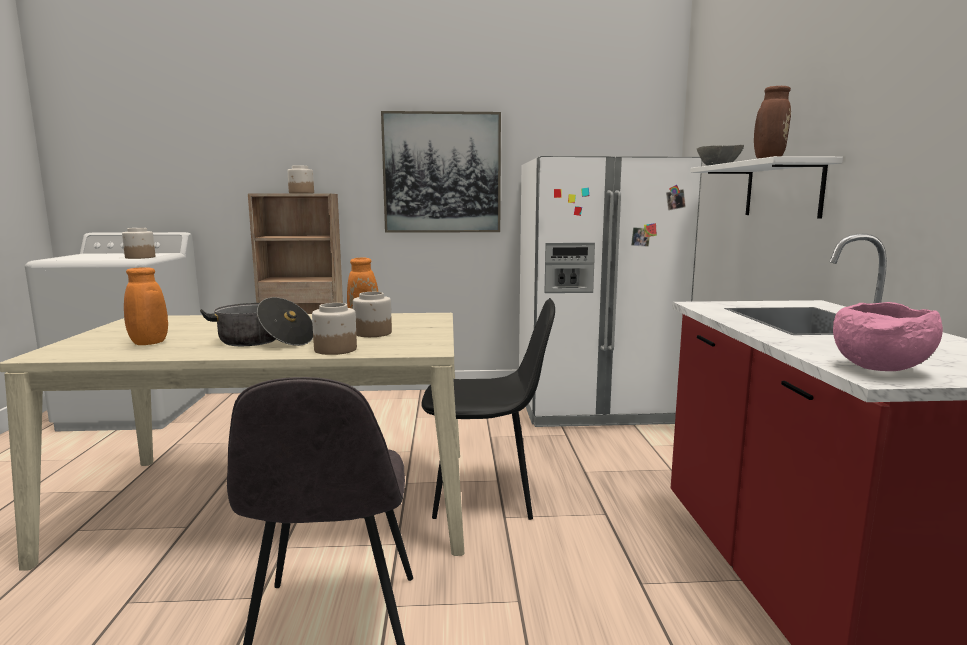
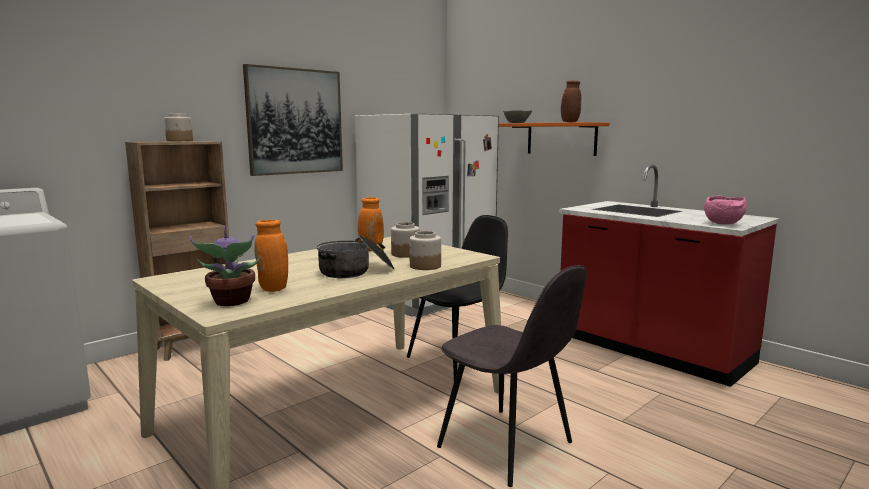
camera: 40 degrees left, 0 degrees up
(87, 347) = (231, 302): none -> potted plant
(140, 257) = (34, 220): jar -> none
(782, 190) = (561, 139): white shelf -> orange shelf

